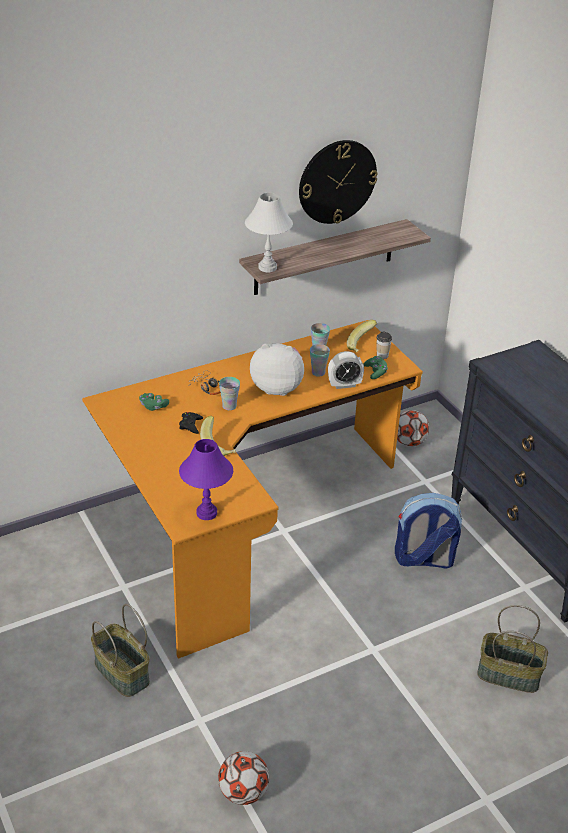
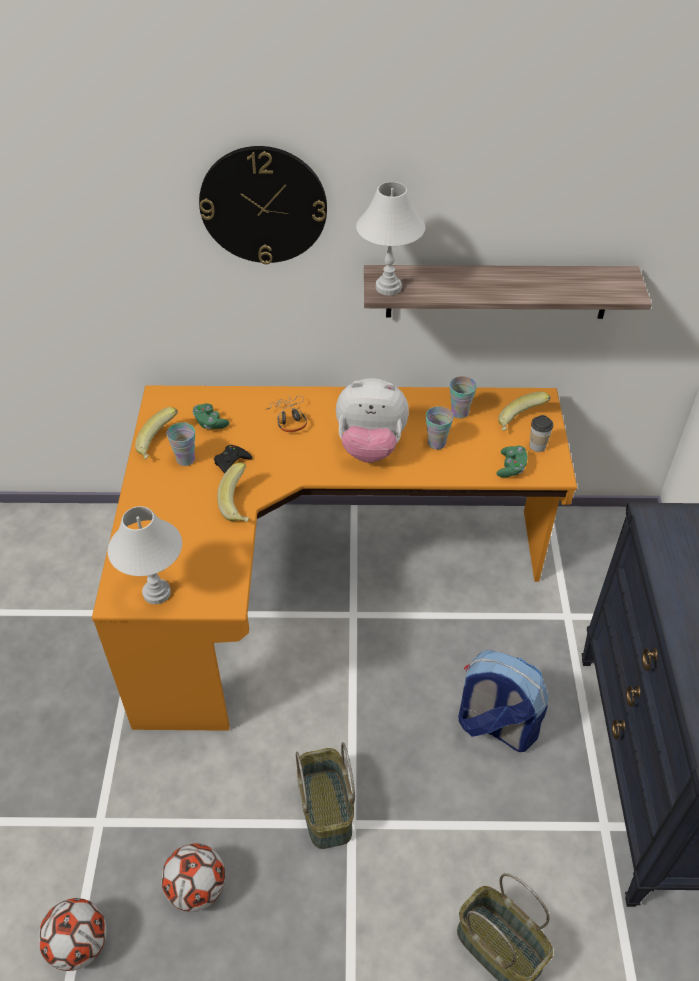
camera: 30 degrees right, 10 degrees up
(121, 672) = (64, 719): basket -> basket (324, 808)
(128, 430) = (159, 444): none -> banana
(206, 513) = (156, 592): purple table lamp -> white table lamp
(229, 406) = (295, 453): cup -> cup (185, 459)
(277, 387) = (370, 447): plush toy -> plush toy turned 150 degrees clockwise
(337, 181) = (525, 188): wall clock -> wall clock (263, 205)
(344, 385) = (457, 472): alarm clock -> none
(409, 442) = (581, 554): football -> football (197, 888)

